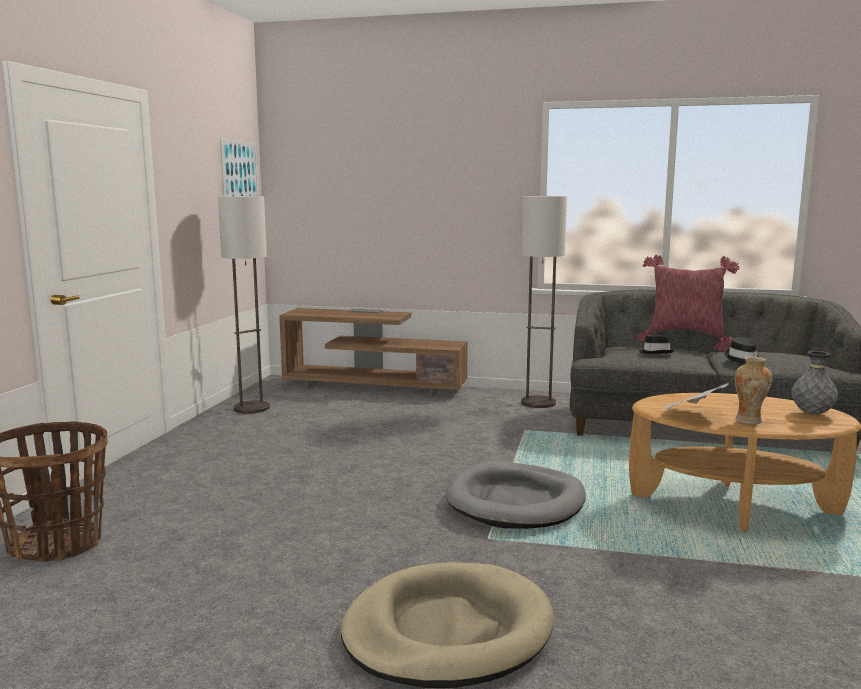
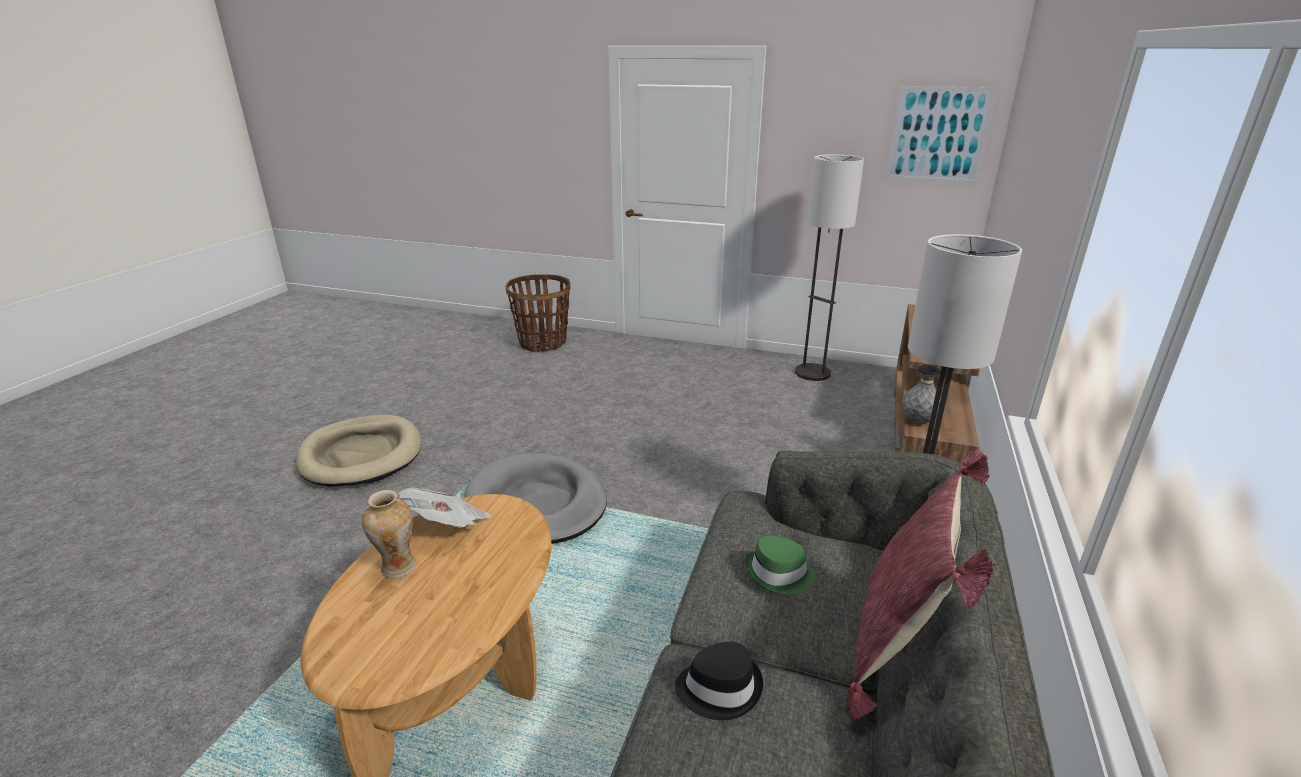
camera: 95 degrees right, 15 degrees up
(655, 352) = (779, 574): black hat -> green hat
(812, 414) = (384, 649): grey vase -> grey vase (918, 421)

